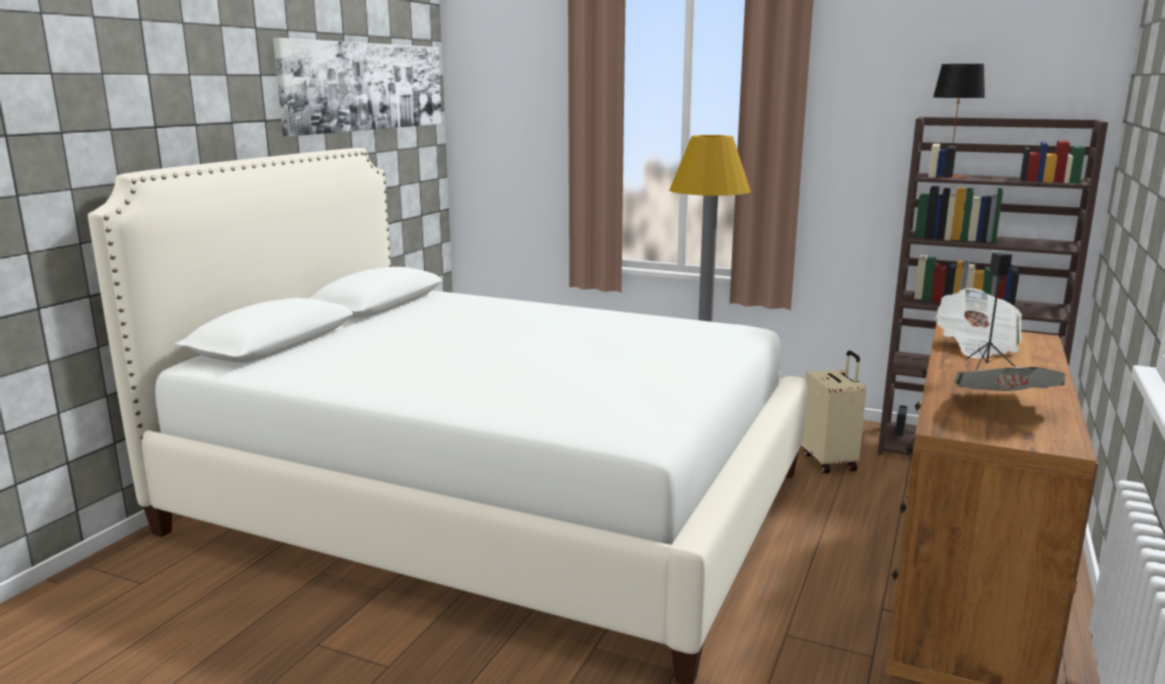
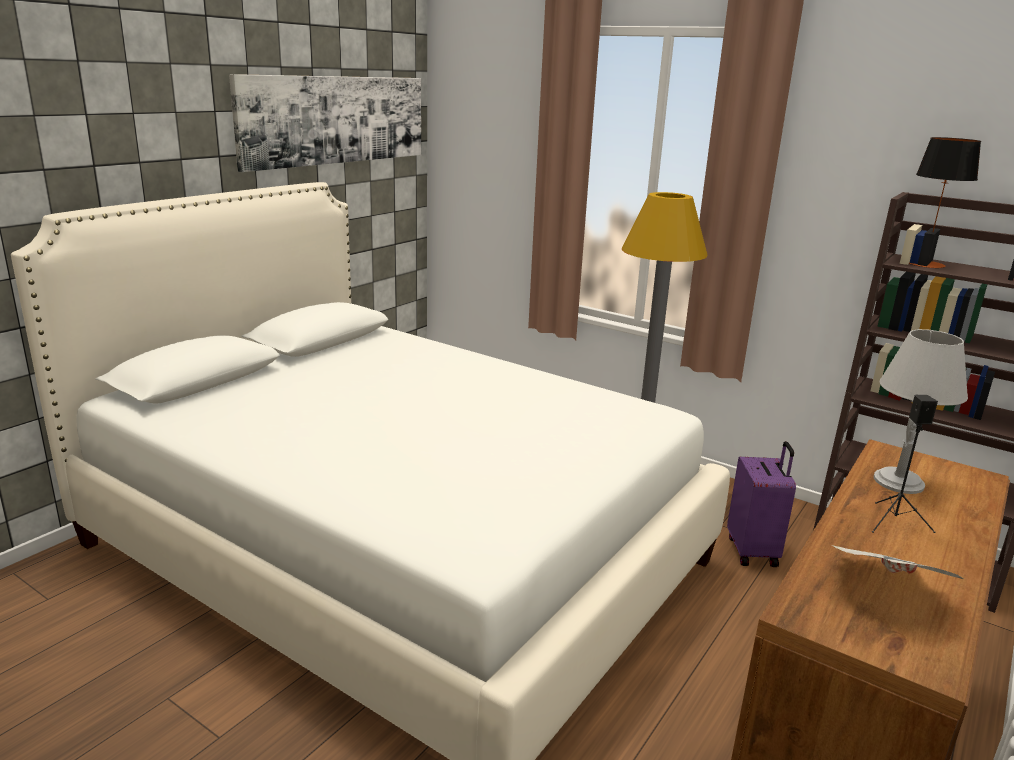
camera: 10 degrees right, 5 degrees up
(830, 462) = (753, 551): beige suitcase -> purple suitcase
(975, 346) = (899, 482): newspaper -> grey table lamp

